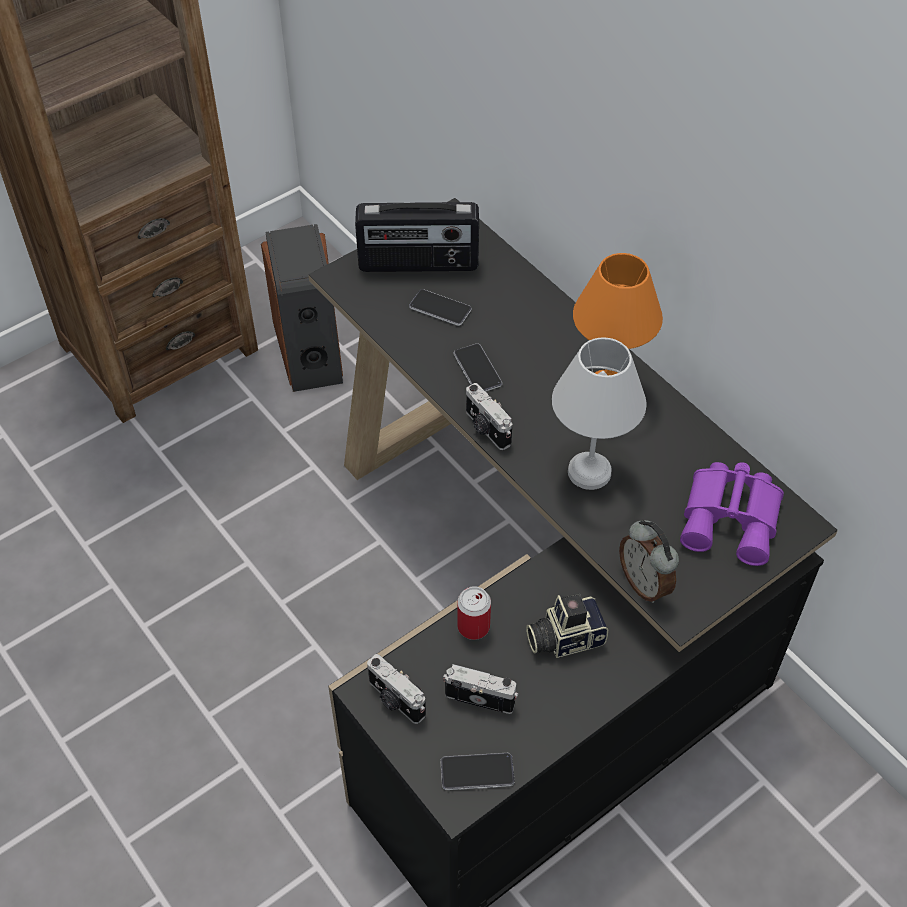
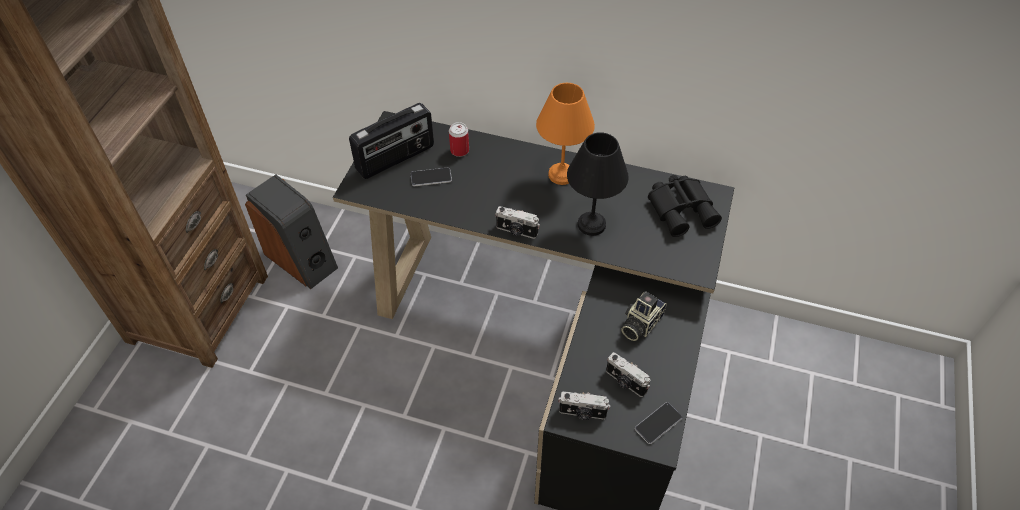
camera: 35 degrees left, 0 degrees up
(473, 626) = (589, 346): can -> can (459, 150)
(477, 369) = (482, 201): phone -> none
(480, 697) = (625, 382): camera -> camera turned 120 degrees counterclockwise
(588, 470) = (590, 224): white table lamp -> black table lamp
(645, 583) = (670, 267): alarm clock -> none
(732, 518) = (682, 209): purple binoculars -> black binoculars

